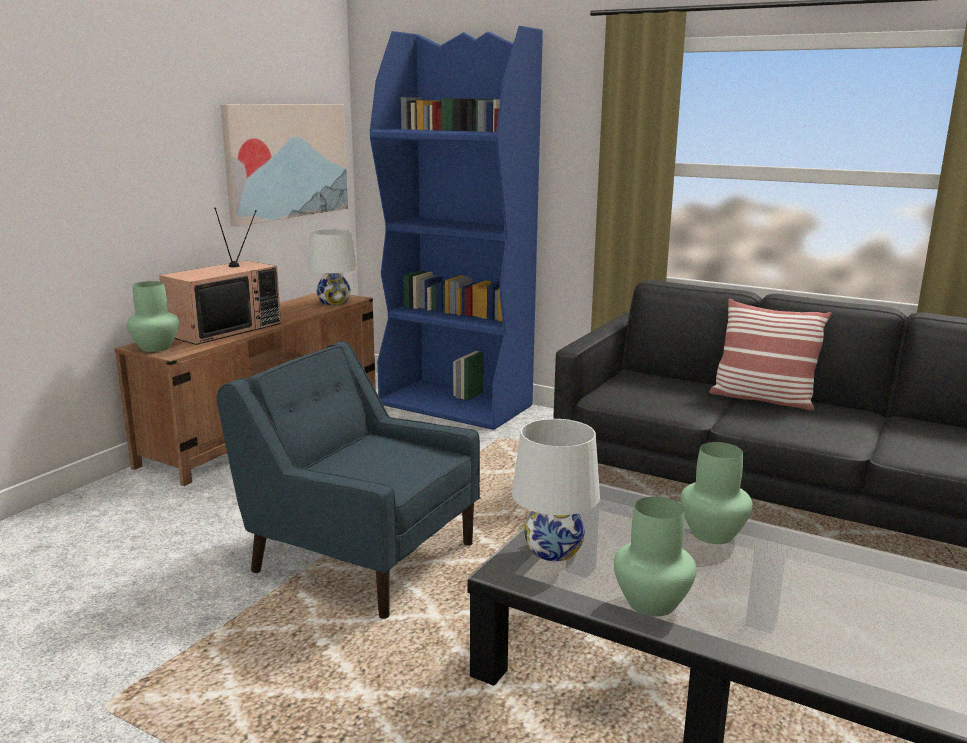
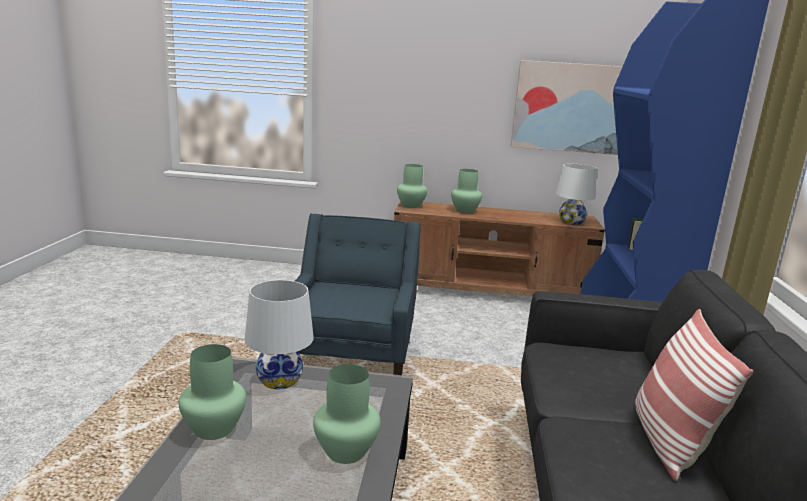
camera: 65 degrees right, 0 degrees up
(225, 329) = (465, 211): television -> green vase

